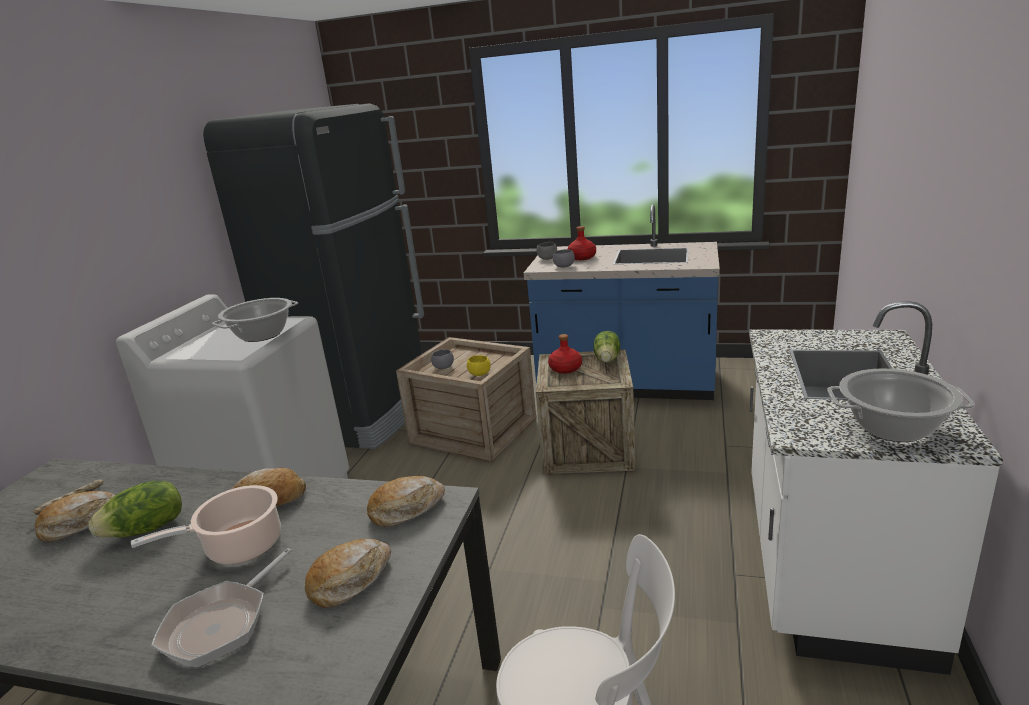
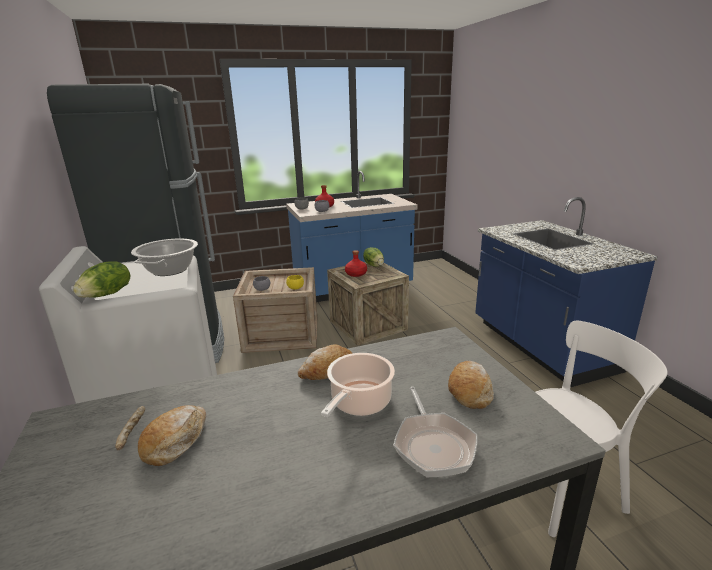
camera: 35 degrees left, 0 degrees up
(147, 530) = (256, 421): lettuce -> lettuce (107, 294)
(406, 509) = (434, 348): bread -> none
(827, 565) = (540, 346): white counter -> blue counter
(893, 428) = (606, 253): cooking pot -> none

